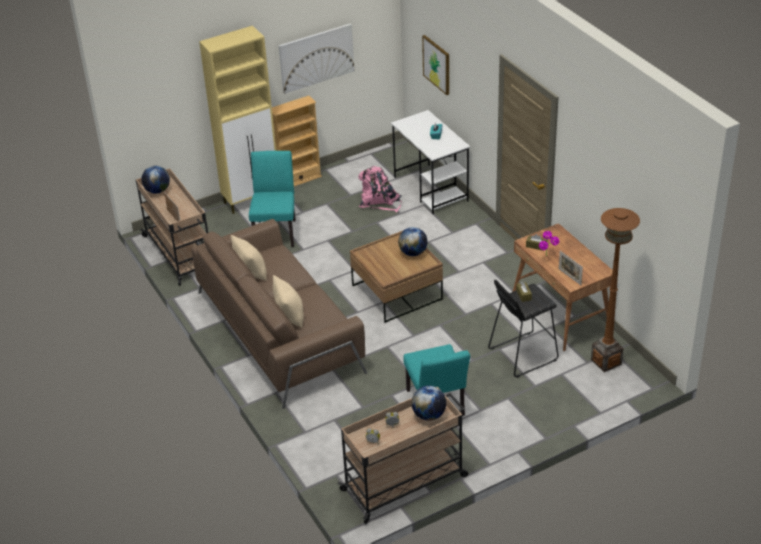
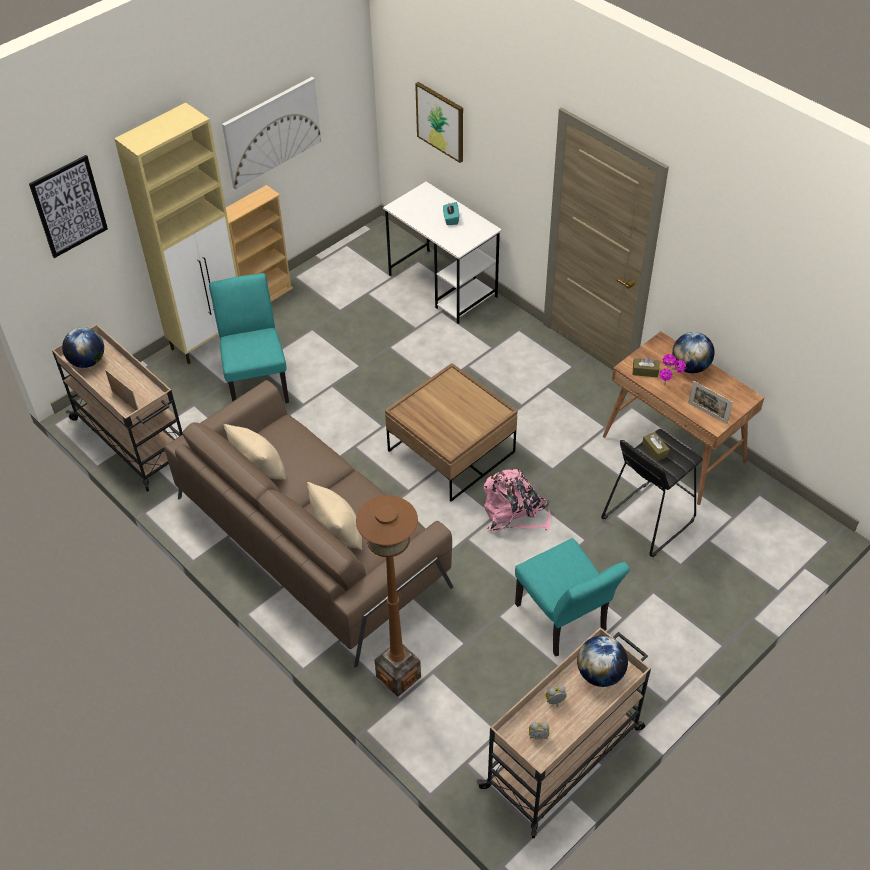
camera: 15 degrees left, 10 degrees up
(162, 82) = (69, 206): none -> picture
(379, 201) = (382, 315): pink backpack -> pink backpack (514, 512)
(413, 253) = (472, 400): globe -> globe (690, 367)
(606, 362) = (756, 511): brown floor lamp -> brown floor lamp (398, 676)

